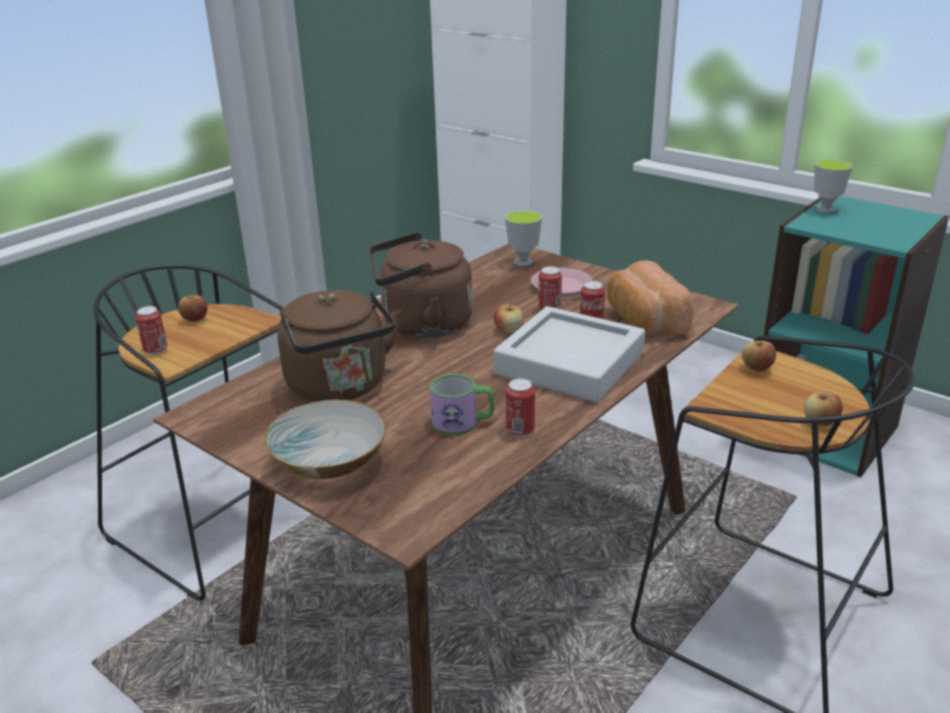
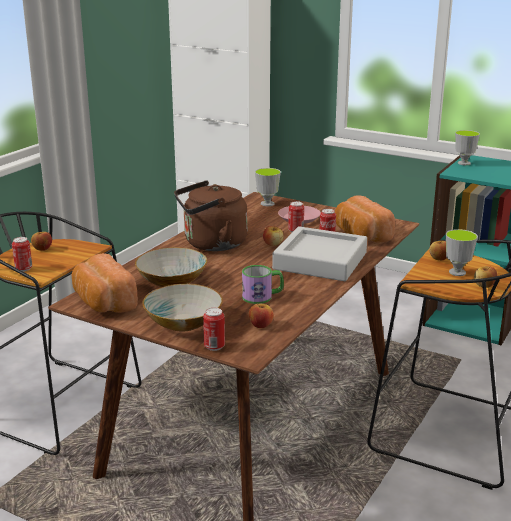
camera: 10 degrees left, 5 degrees down
(230, 417) = (103, 302): none -> bread
(341, 387) = (171, 282): brown kettle -> bowl
(442, 476) = (260, 325): none -> apple
(520, 431) = (301, 299): can -> can (214, 346)
(780, 394) = (457, 272): none -> cup

